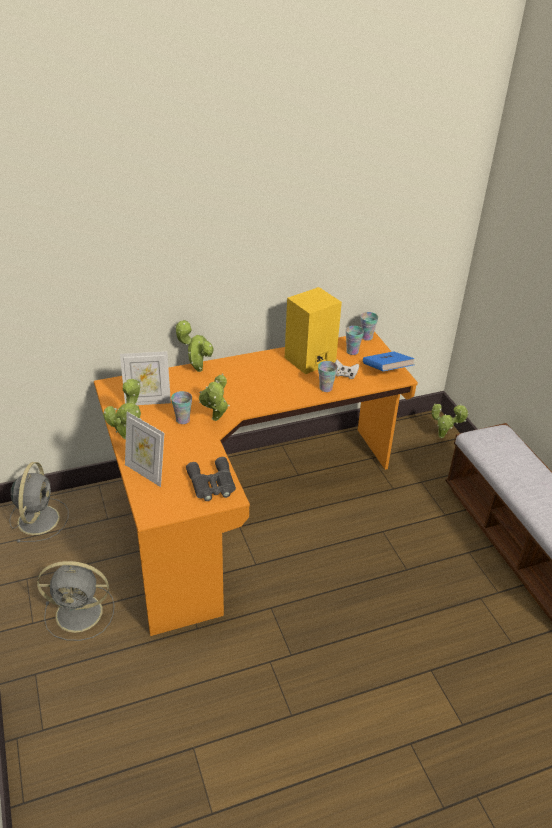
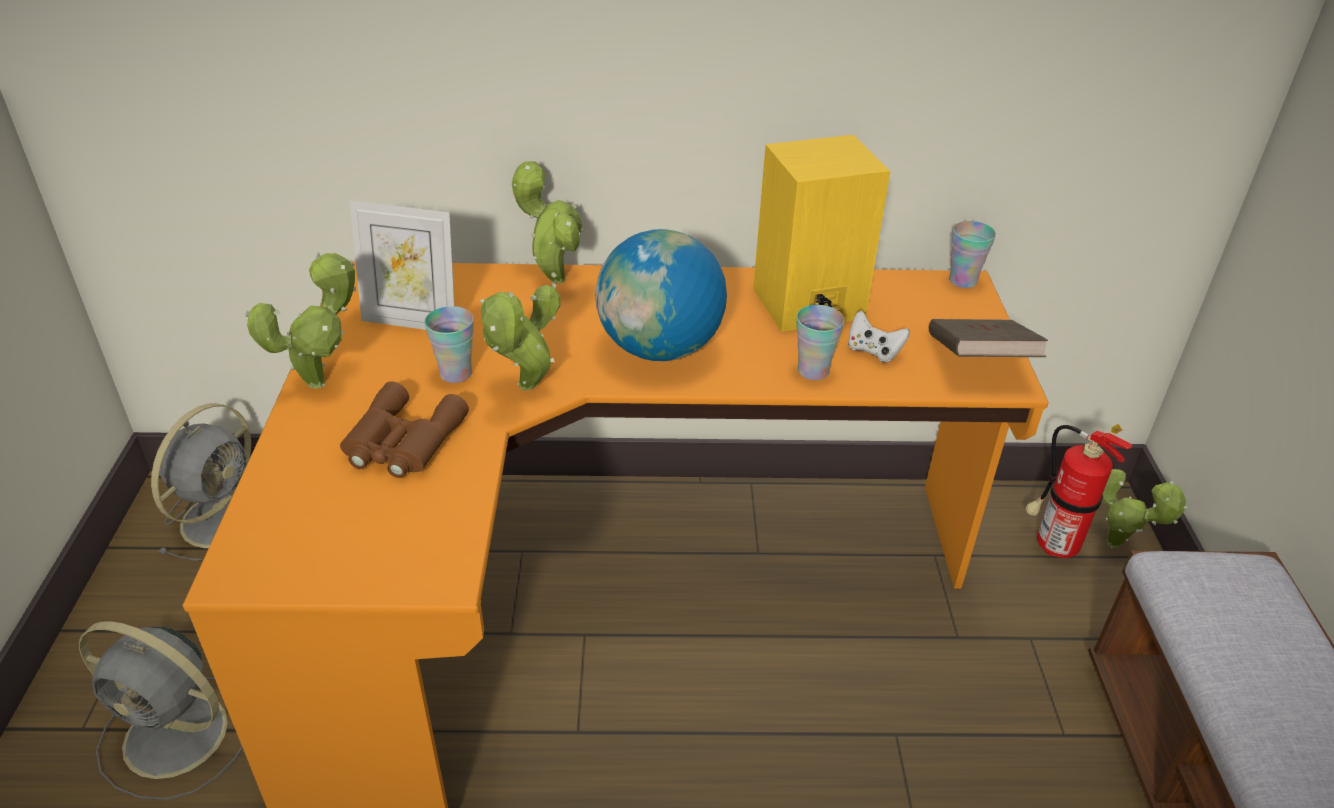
camera: 20 degrees right, 0 degrees up
(146, 473) = (299, 471): picture frame -> none
(180, 452) = (401, 442): none -> brown binoculars
(212, 484) = (420, 535): grey binoculars -> none
(261, 392) = (660, 349): none -> globe
(352, 351) = (915, 304): cup -> none
(386, 371) = (978, 361): blue book -> brown book
(417, 442) = (1051, 544): none -> fire extinguisher

